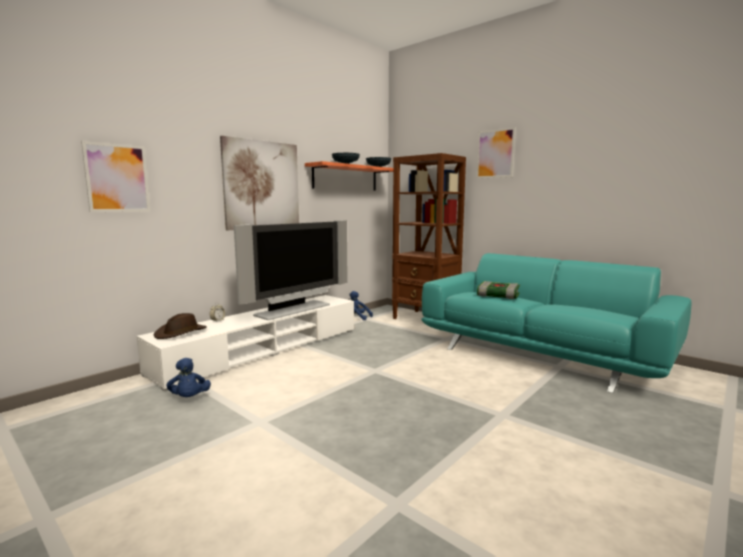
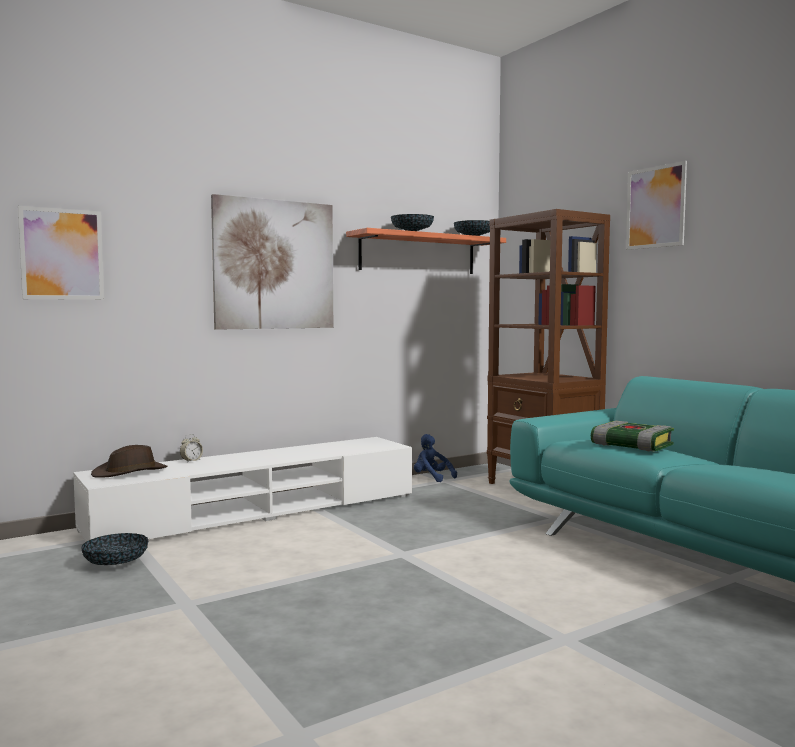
camera: 15 degrees right, 5 degrees down
(189, 398) = (116, 564): blue plush toy -> bowl
(294, 310) = (310, 454): television -> none

